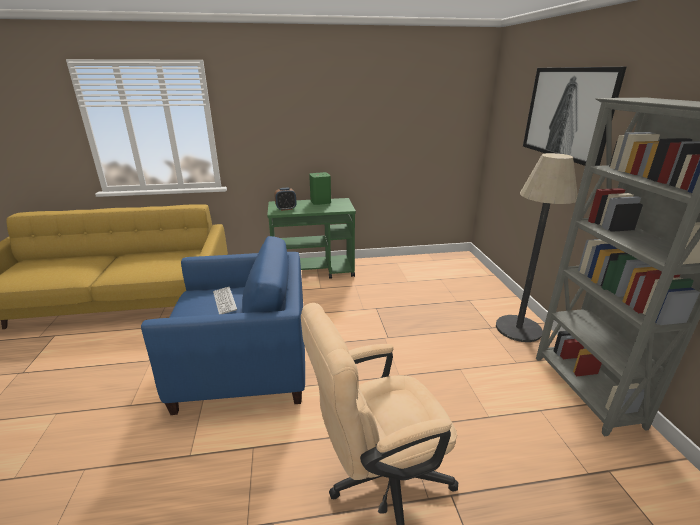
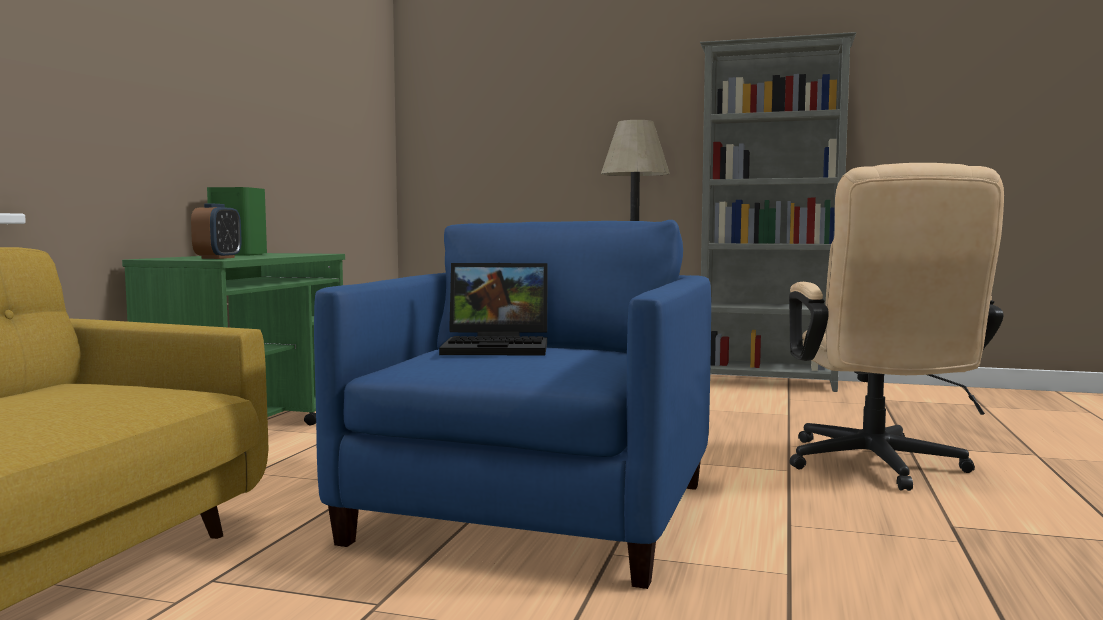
camera: 65 degrees left, 20 degrees down
(224, 301) = (499, 347): keyboard -> laptop
(566, 113) = (583, 89): picture -> none

